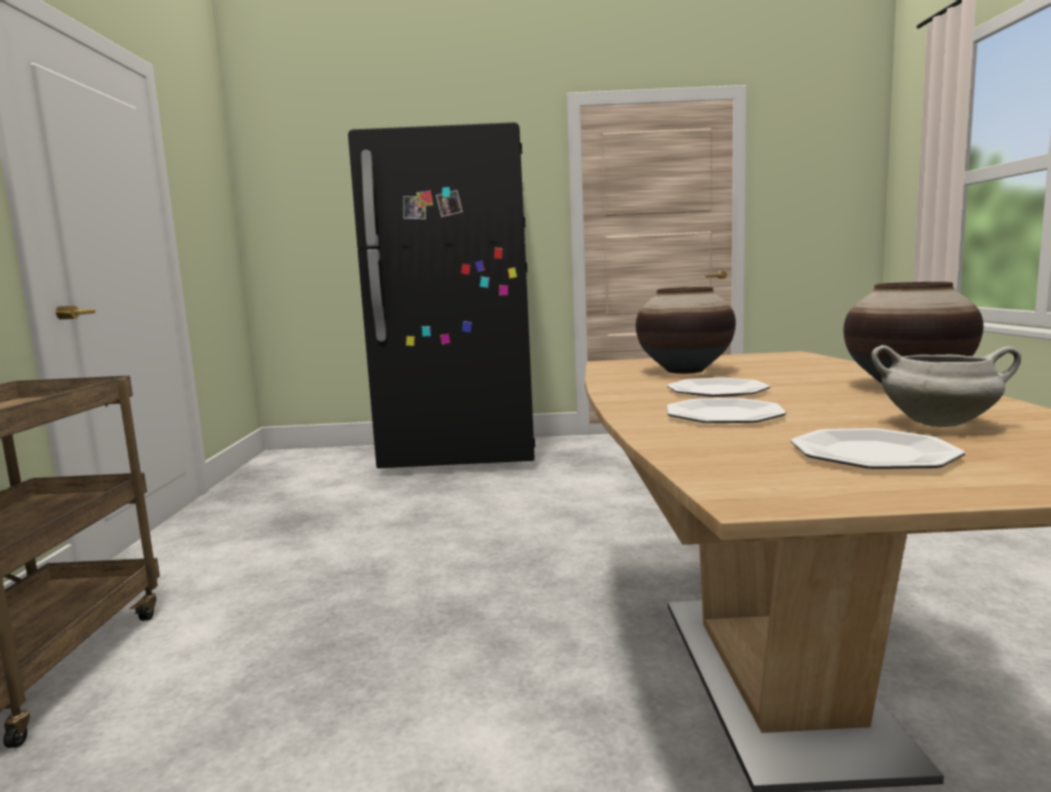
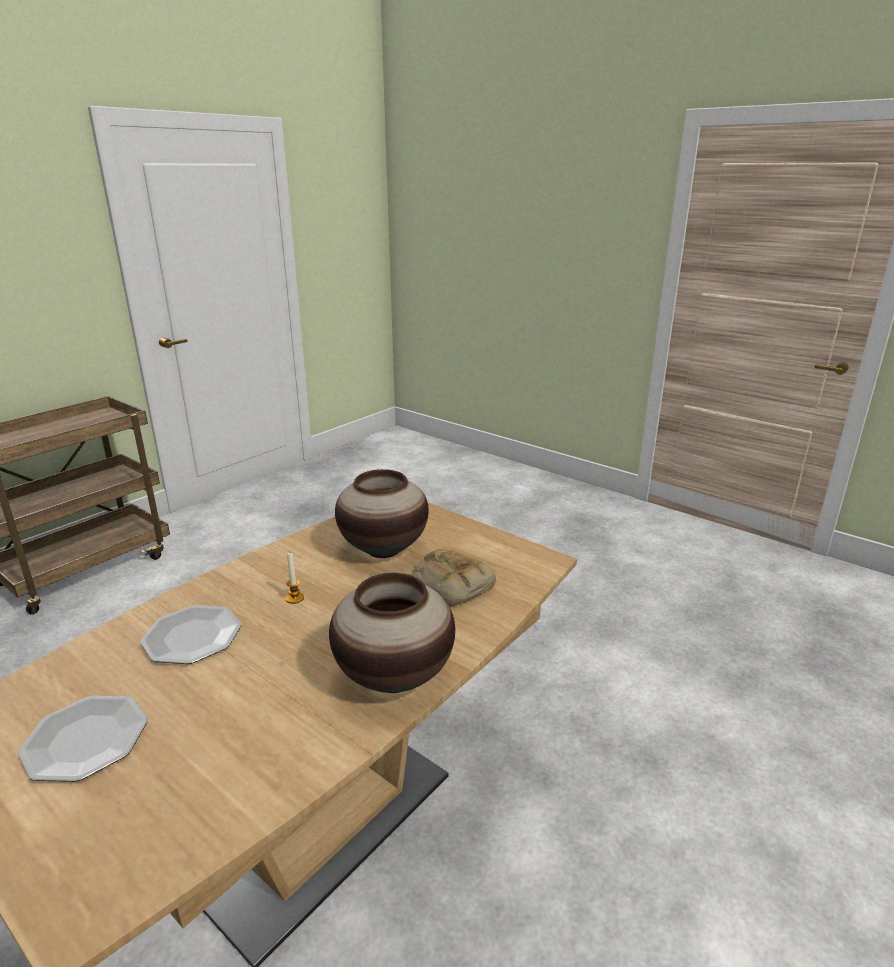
camera: 40 degrees right, 15 degrees up
(461, 456) = (501, 486): black fridge -> none
(717, 391) = (294, 598): plate -> candle
(782, 367) = (450, 584): none -> bread
(940, 423) = (216, 740): white cooking pot -> none

